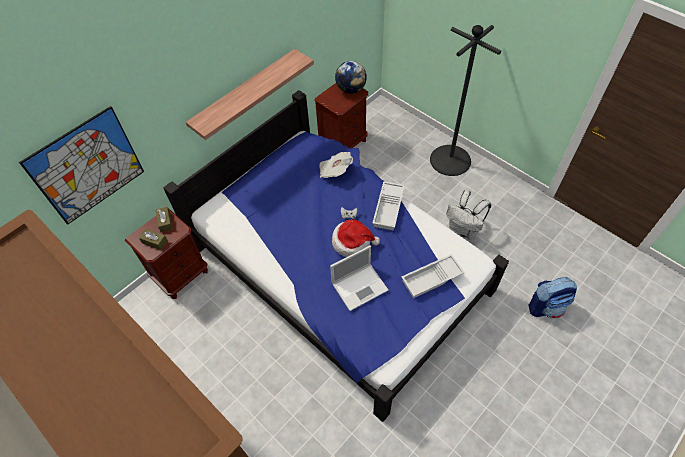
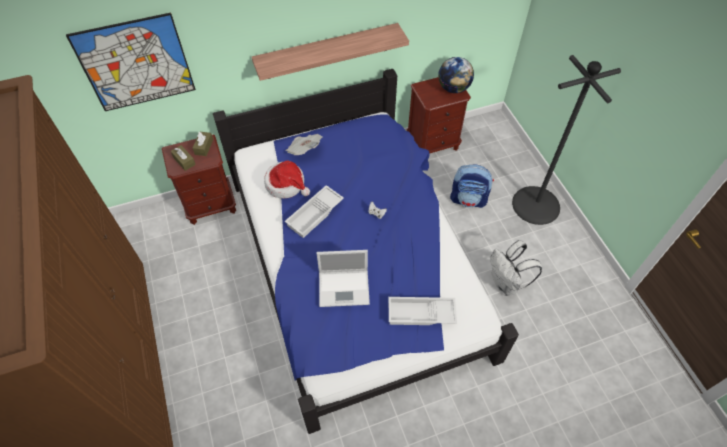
camera: 25 degrees right, 0 degrees up
(335, 171) = (390, 164): newspaper -> newspaper (304, 150)
(352, 242) = (364, 241): hat -> hat (286, 184)
(389, 208) = (421, 224): white tray -> white tray (315, 215)
(546, 306) = (550, 406): backpack -> backpack (468, 199)

